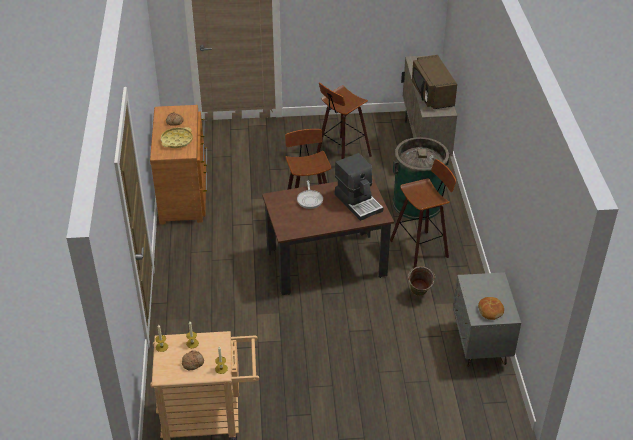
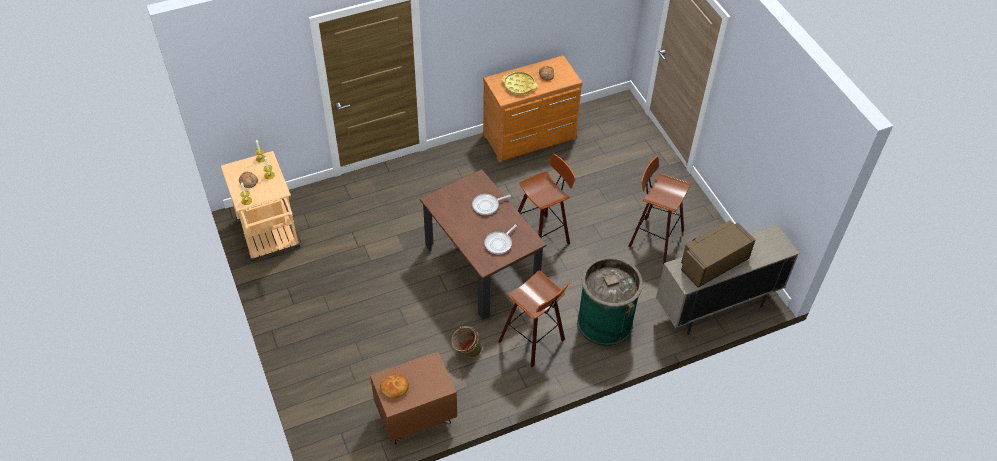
camera: 70 degrees right, 10 degrees up
(358, 202) = (499, 243): coffee machine -> frying pan
(480, 344) = (416, 418): grey nightstand -> brown nightstand

